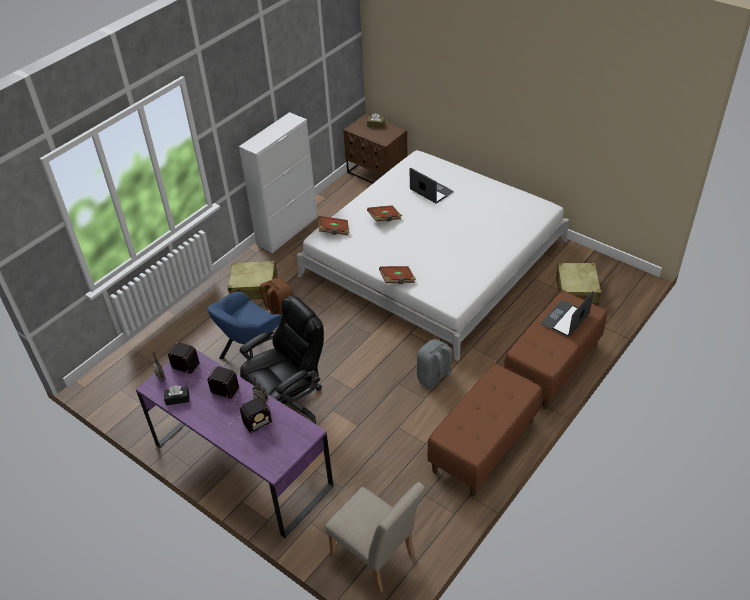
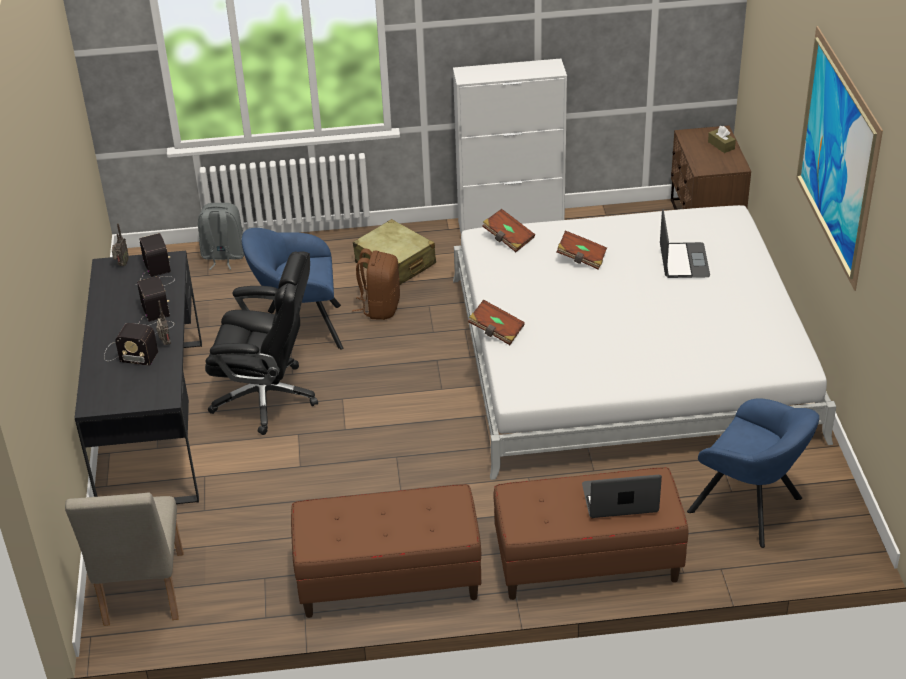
camera: 45 degrees right, 5 degrees down
(177, 399) = (109, 291): black tissue box -> none
(242, 465) = (153, 422): purple desk -> black desk
(435, 378) = (439, 479): grey backpack -> grey backpack (223, 256)
(524, 86) = (836, 156): none -> picture
(576, 291) = (750, 507): beige suitcase -> blue armchair

